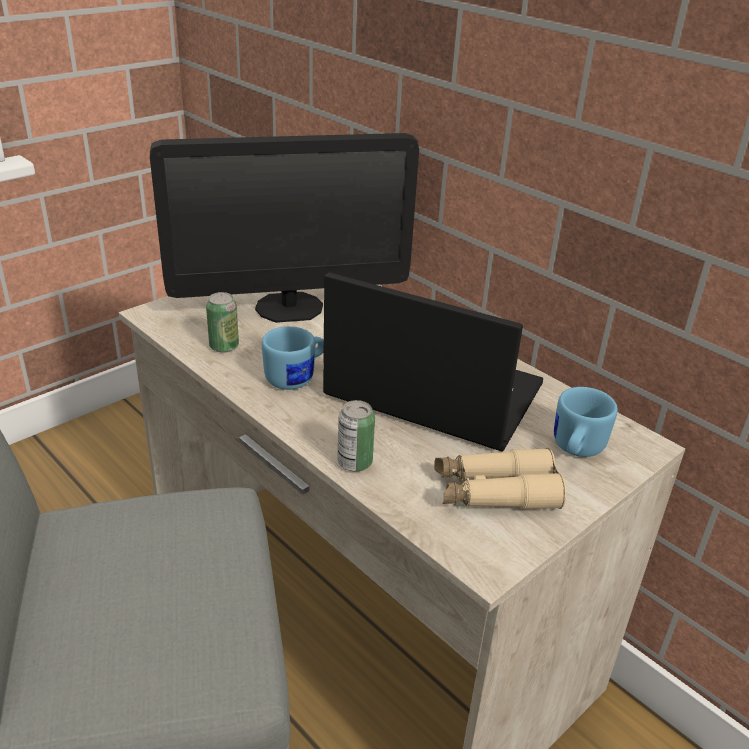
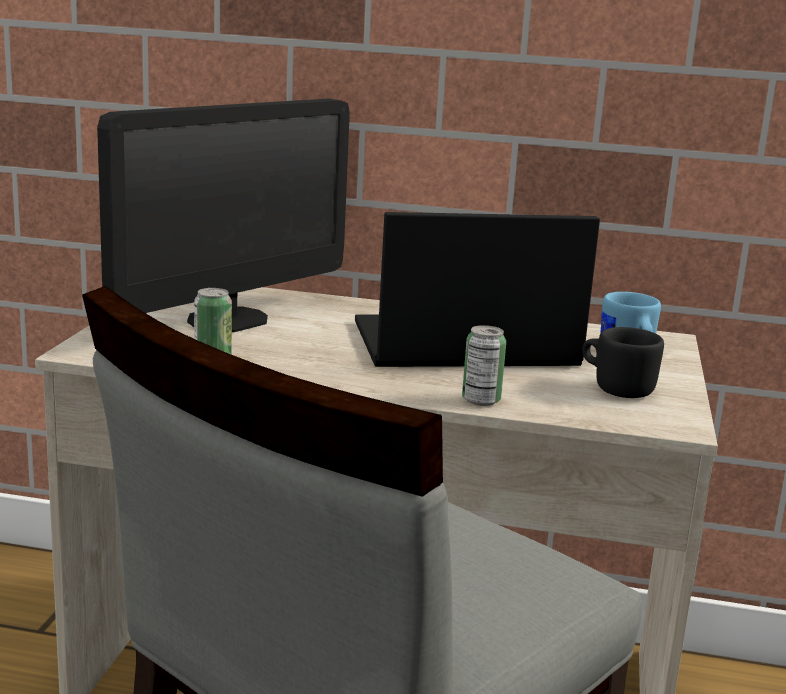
camera: 35 degrees left, 15 degrees down
(296, 377) = (328, 362): blue mug -> none
(495, 492) = (616, 388): beige binoculars -> black mug

